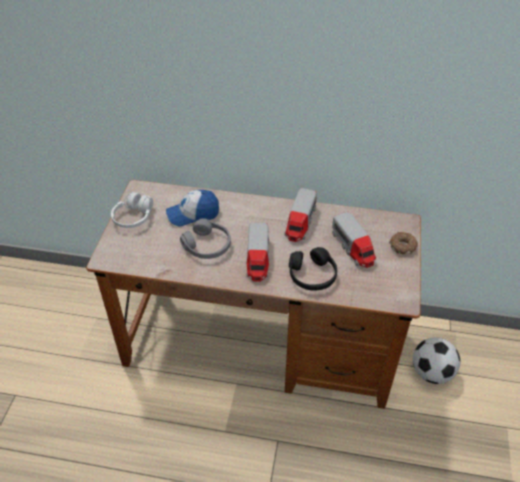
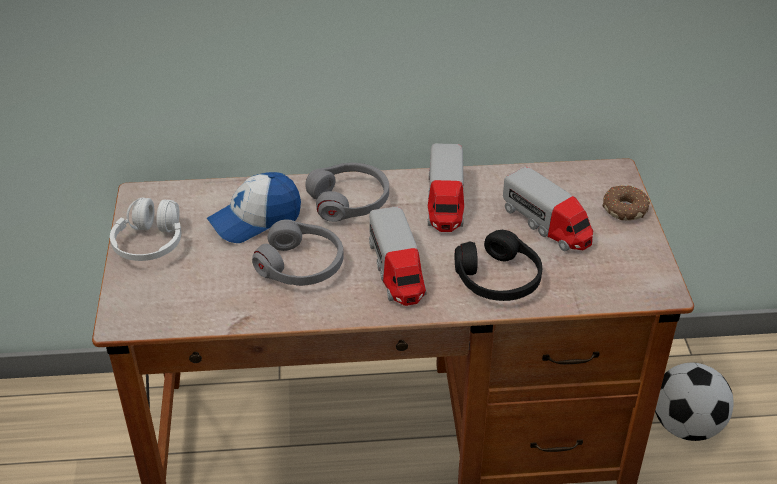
camera: 15 degrees left, 5 degrees down
(247, 212) = (349, 201): none -> grey headphones

